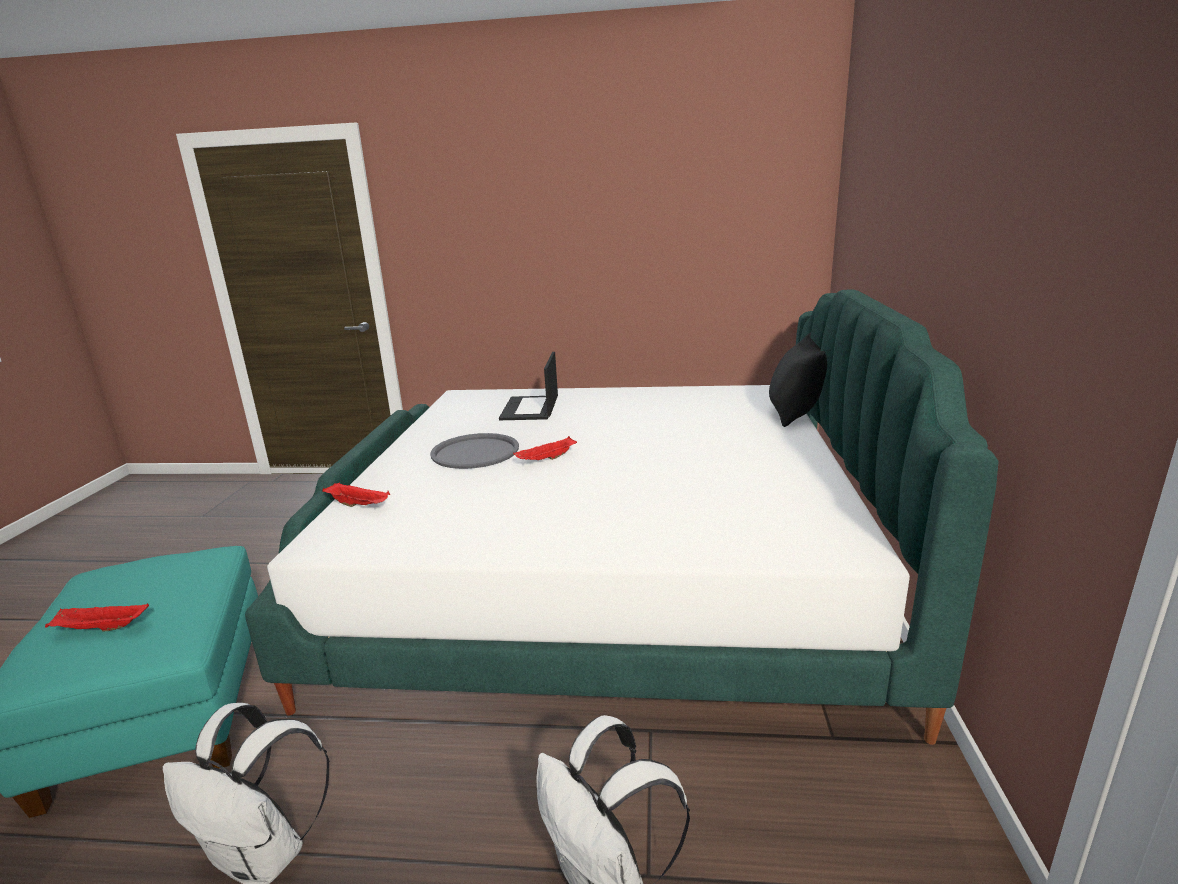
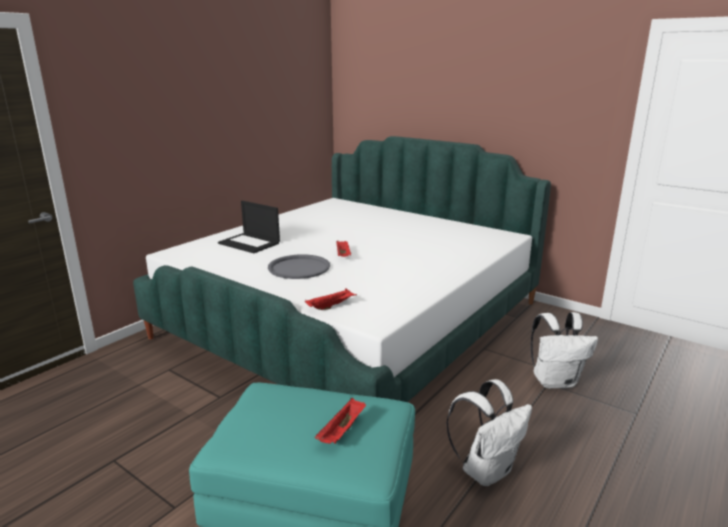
camera: 60 degrees left, 0 degrees up
(795, 413) = (373, 206): black pillow -> none

